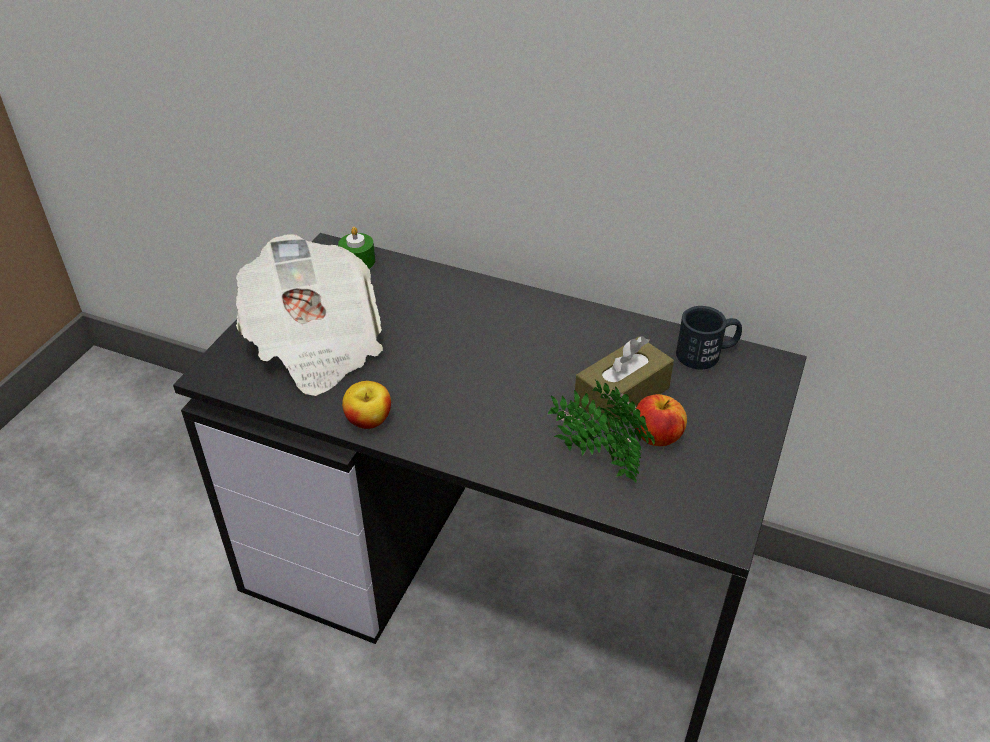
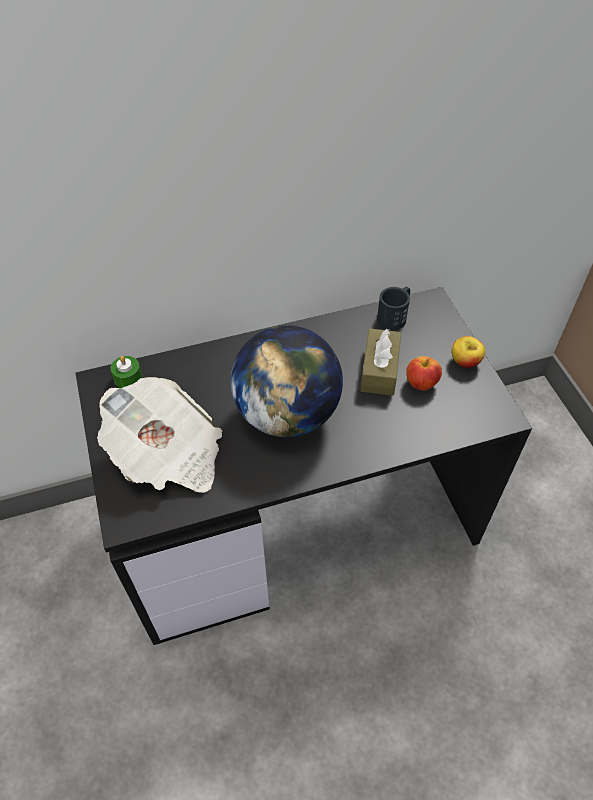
camera: 40 degrees left, 10 degrees up
(368, 420) = (260, 481): apple -> apple (465, 361)
(469, 377) = (287, 414): none -> globe
(597, 458) = (406, 416): potted plant -> none

